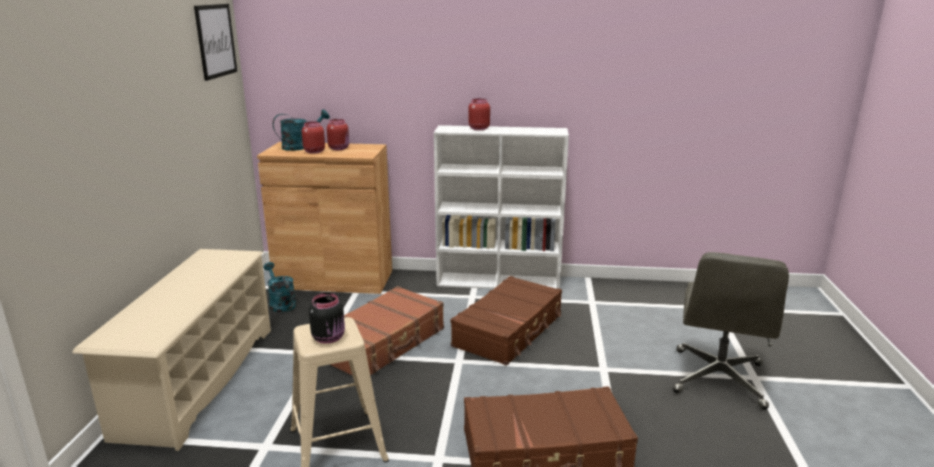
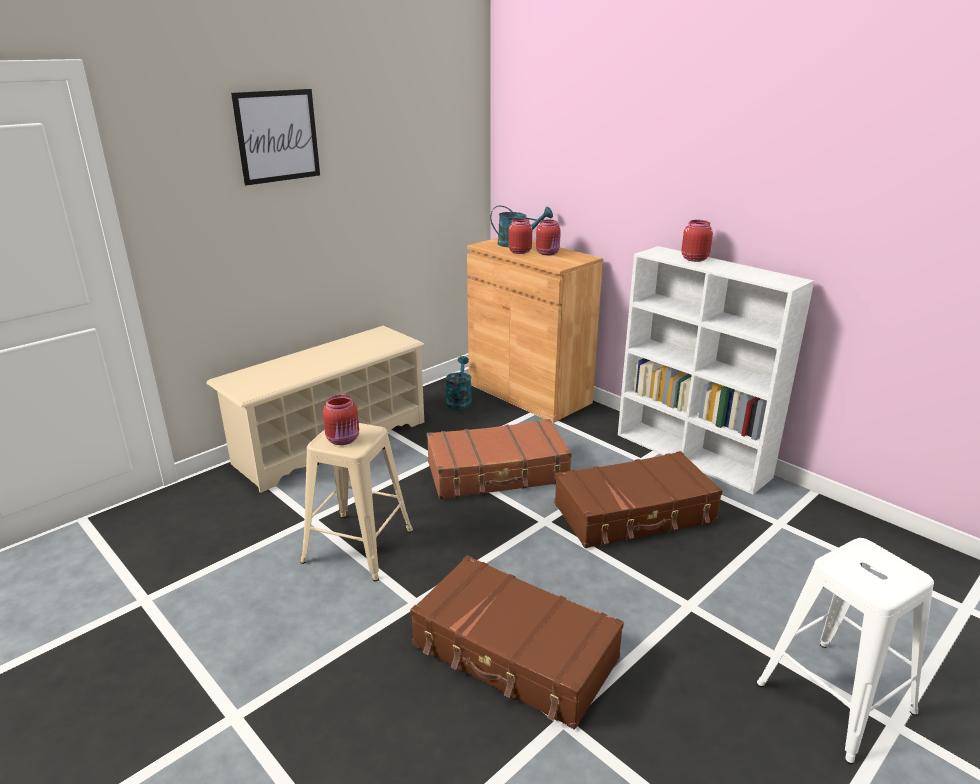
camera: 40 degrees right, 5 degrees up
(216, 41) = (451, 122): picture -> picture (277, 136)
(329, 338) = (344, 440): black jar -> red jar
(719, 379) = (833, 697): grey office chair -> white stool

